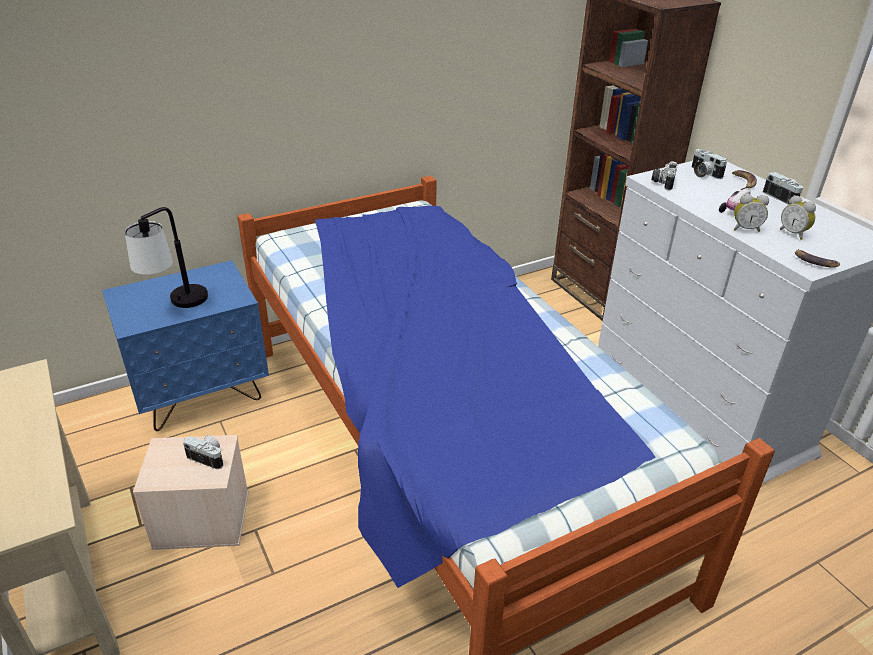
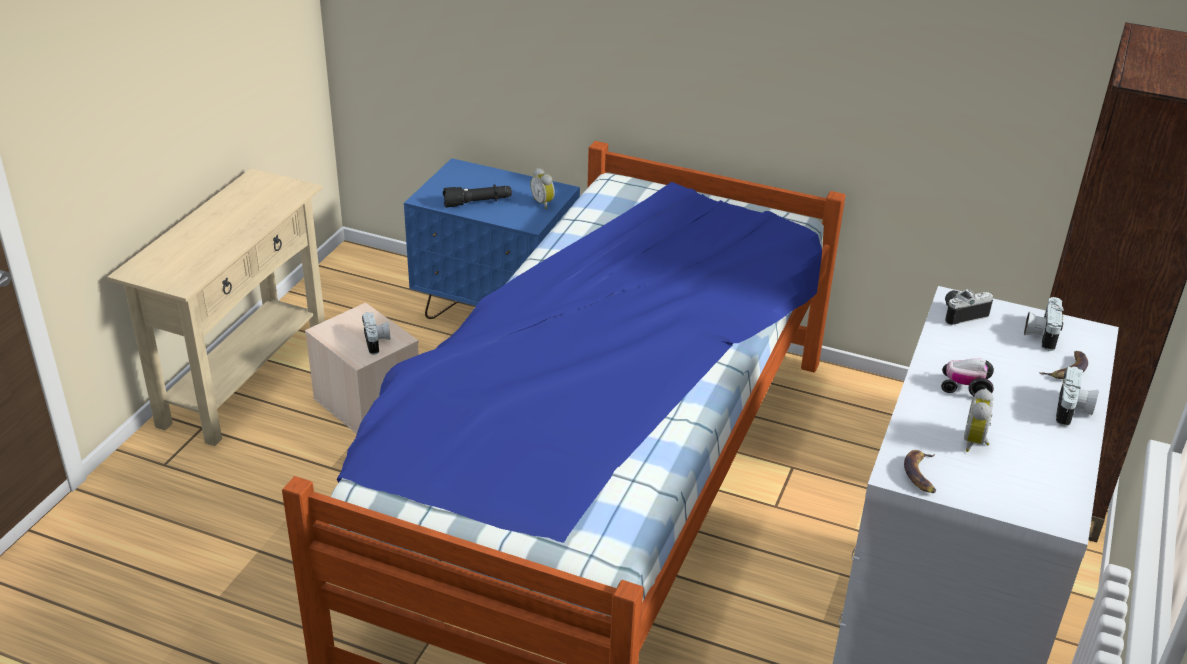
camera: 50 degrees right, 0 degrees up
(177, 307) = (478, 203): table lamp -> black flashlight
(745, 229) = (930, 404): alarm clock -> alarm clock (544, 203)

